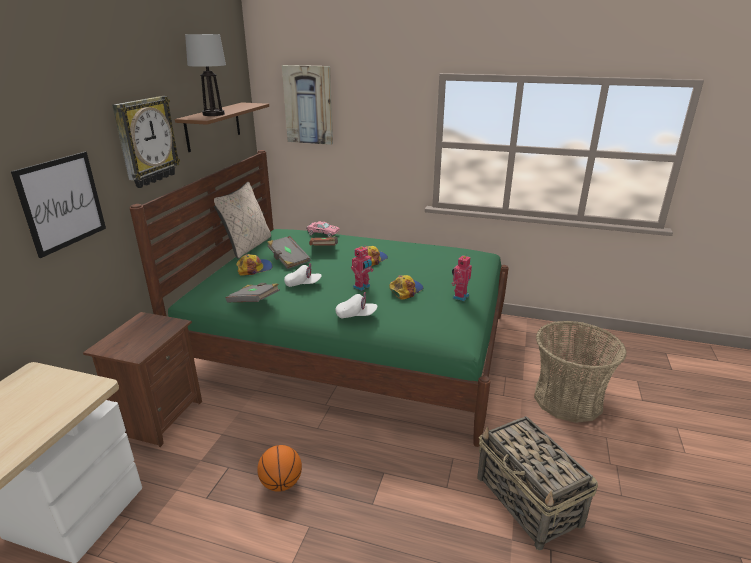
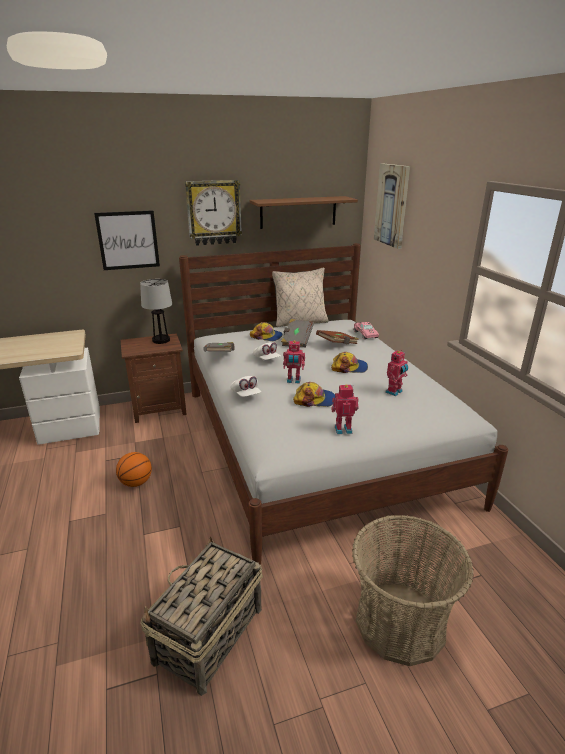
camera: 55 degrees right, 0 degrees up
(213, 114) = (282, 200): table lamp -> table lamp (161, 340)
(352, 346) = (316, 442): green bed -> white bed
(430, 260) = (394, 392): none -> toy robot

